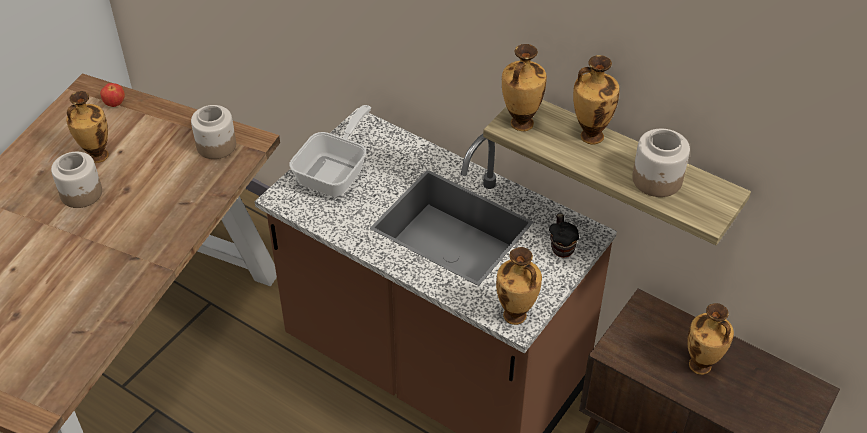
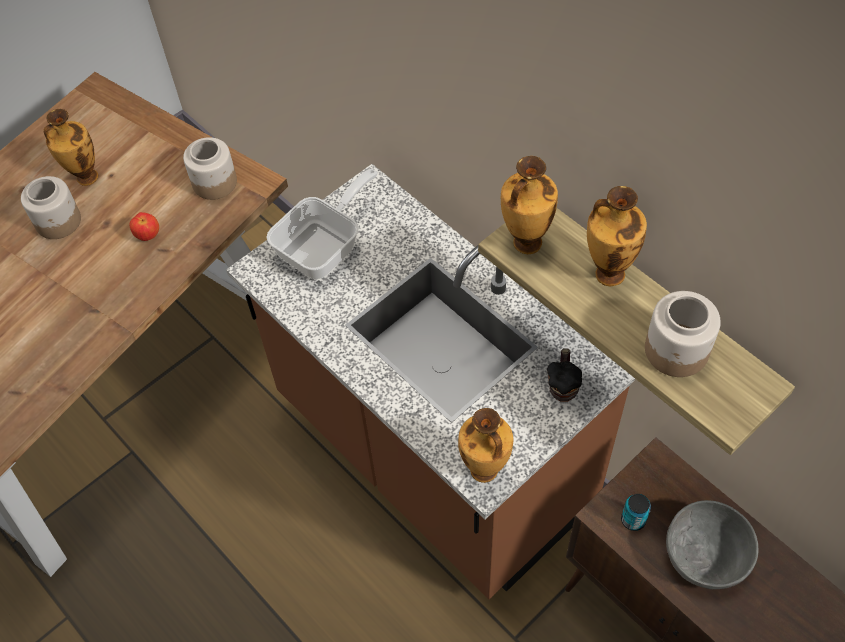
camera: 15 degrees right, 10 degrees up
(115, 104) = (119, 115): apple -> apple (148, 236)
(636, 351) = (633, 520): none -> can
(700, 367) = (706, 555): vase -> grey bowl

